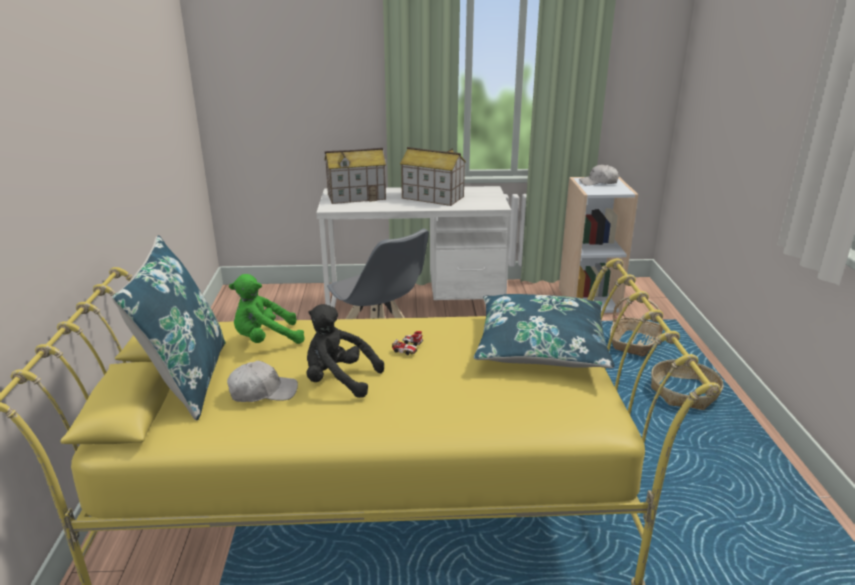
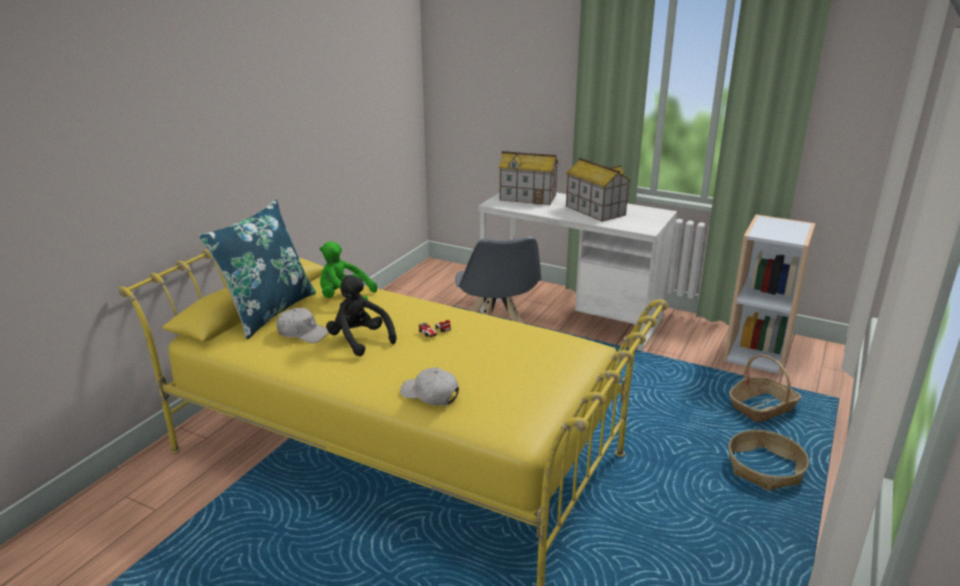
camera: 30 degrees right, 0 degrees up
(540, 346) = (543, 361): blue pillow -> none
(598, 182) = (779, 225): white cap -> white cap (430, 395)

